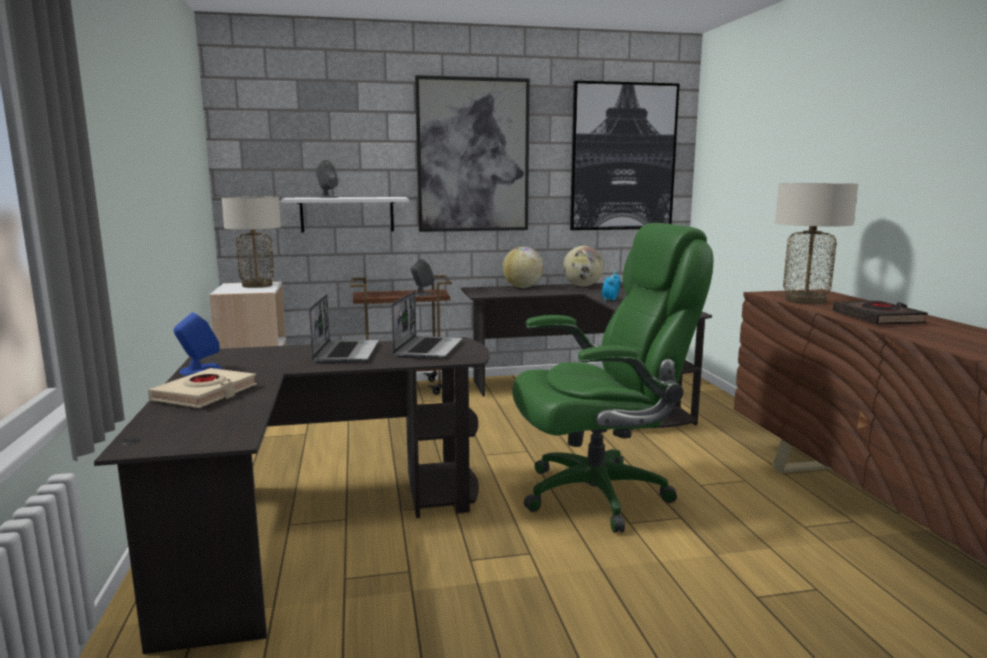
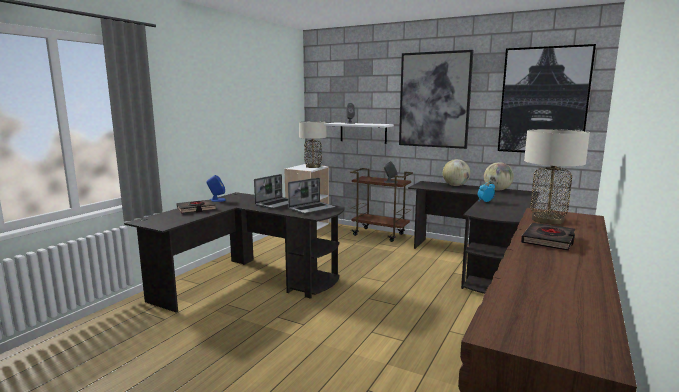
camera: 40 degrees right, 0 degrees up
(205, 394) = (196, 209): beige book -> black book
(598, 494) = (382, 313): green office chair -> none

